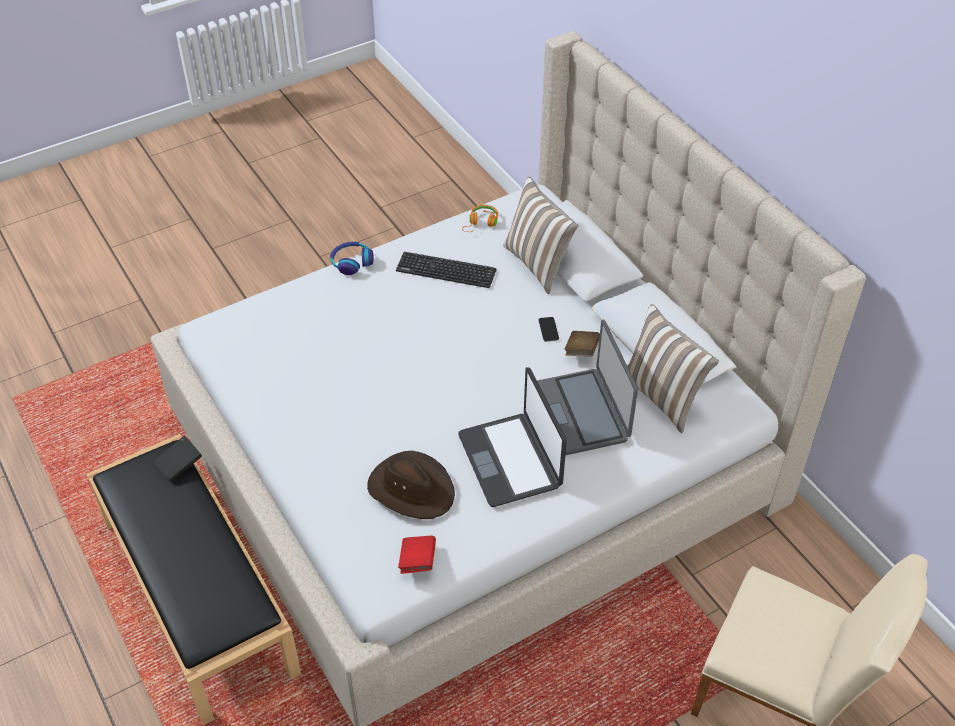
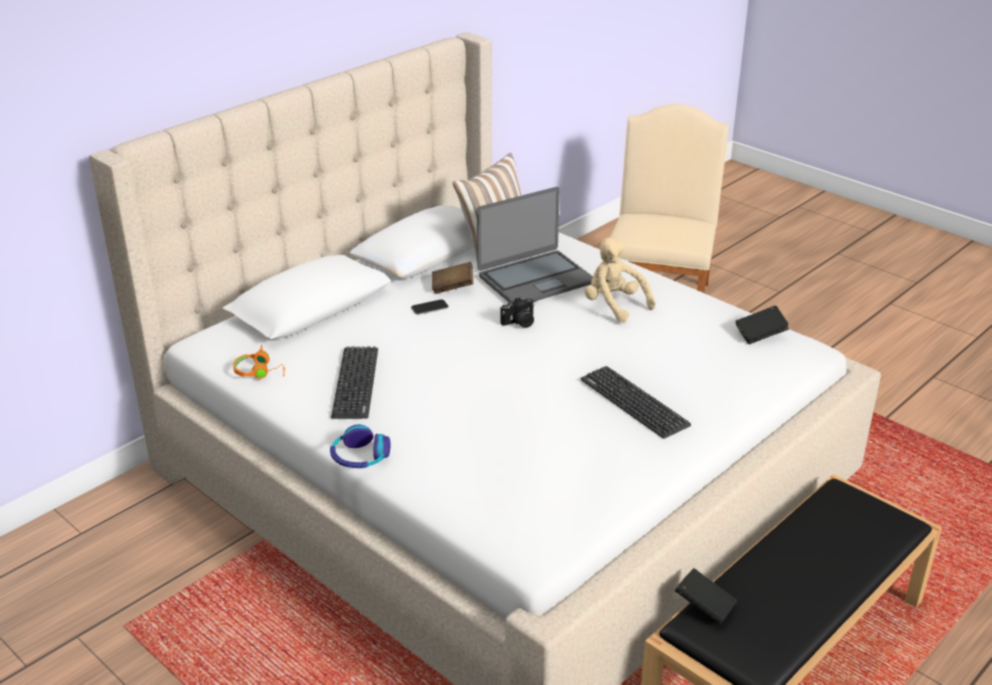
camera: 105 degrees left, 15 degrees down
(349, 429) = (634, 402): none -> keyboard
(411, 489) = (684, 351): brown hat -> none
(417, 561) = (760, 335): red book -> black book
(502, 384) = (519, 323): none -> camera
(511, 460) = (614, 305): laptop -> beige plush toy
(538, 264) = (327, 325): pillow -> none

